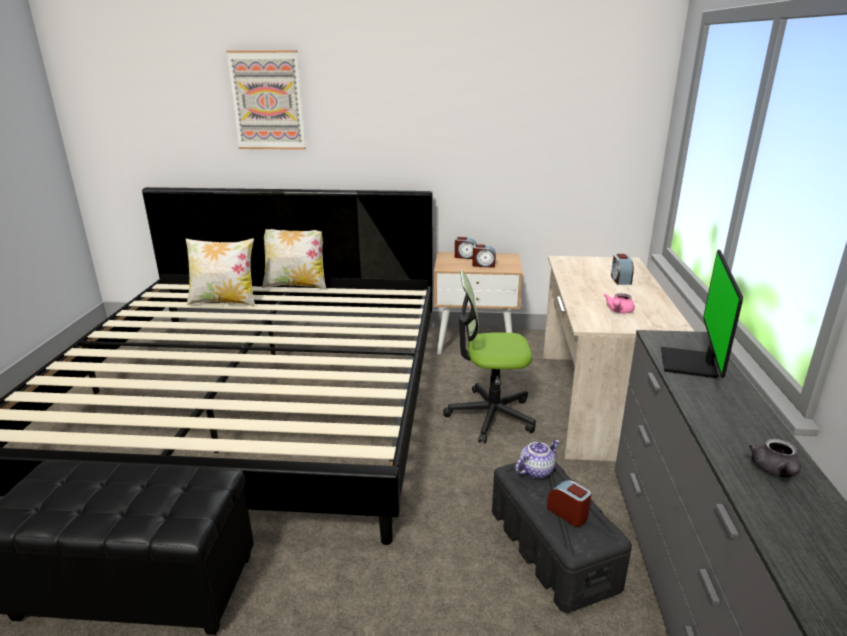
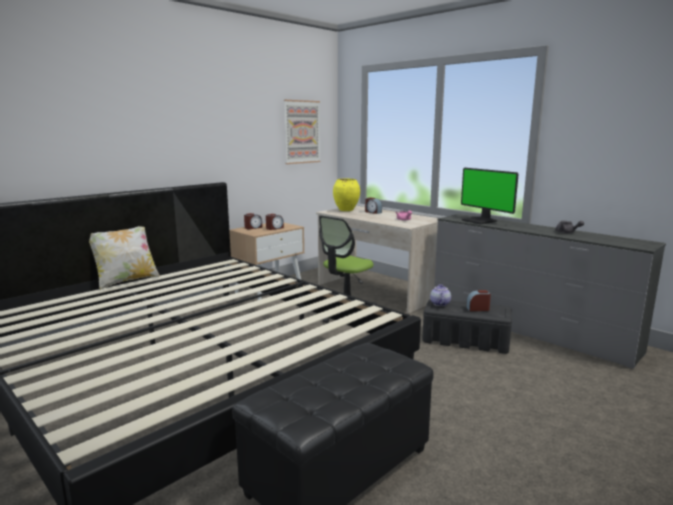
camera: 50 degrees left, 10 degrees down
(224, 301) = (86, 305): pillow -> none
(267, 101) = (80, 113): picture -> picture (302, 132)
(594, 264) = (346, 210): none -> yellow vase

